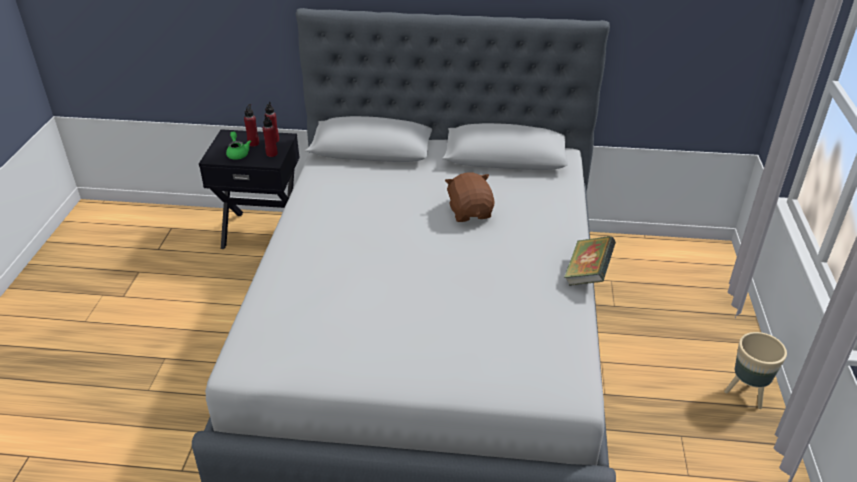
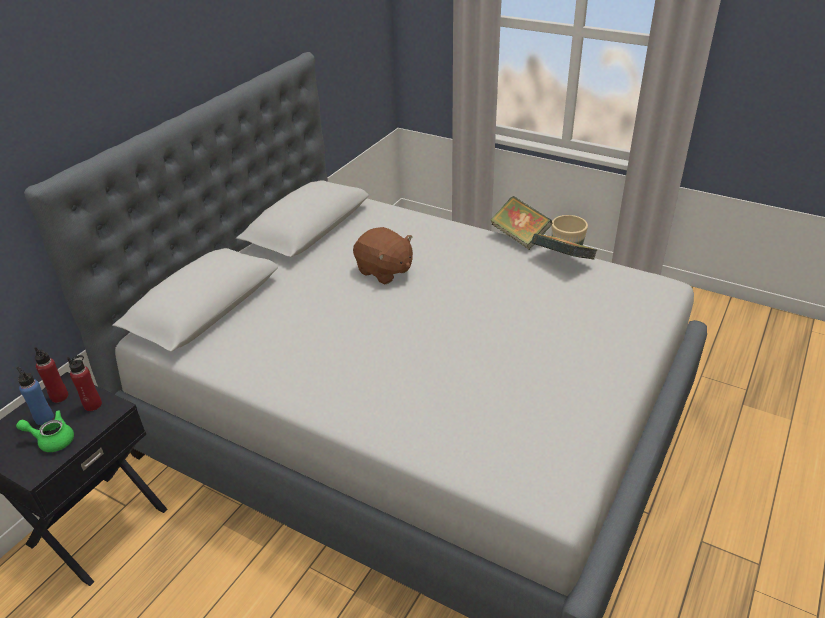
camera: 65 degrees left, 0 degrees up
(253, 143) = (44, 418): red bottle -> blue bottle
(470, 212) = (384, 271): brown plush toy -> brown plush toy turned 150 degrees counterclockwise
(565, 311) = (562, 261): none -> book

